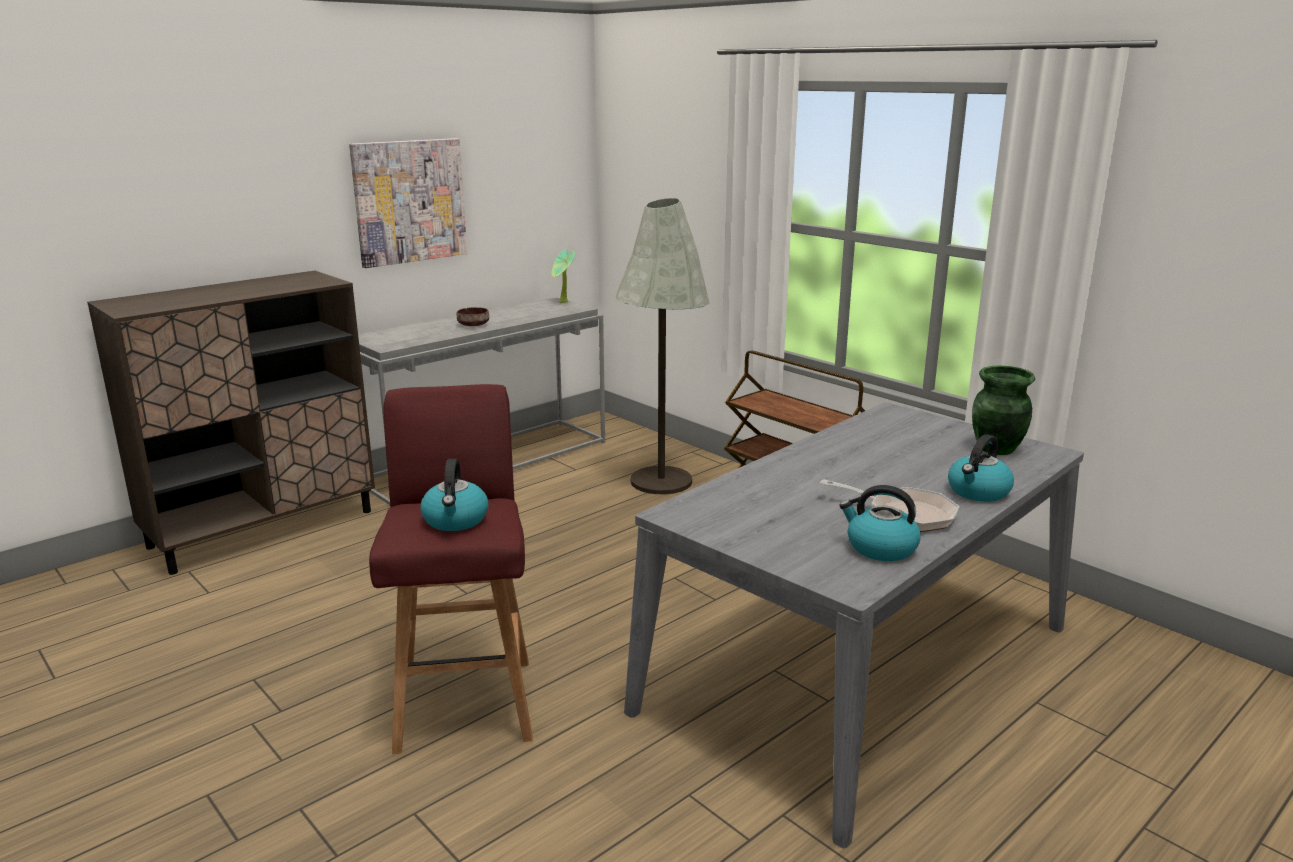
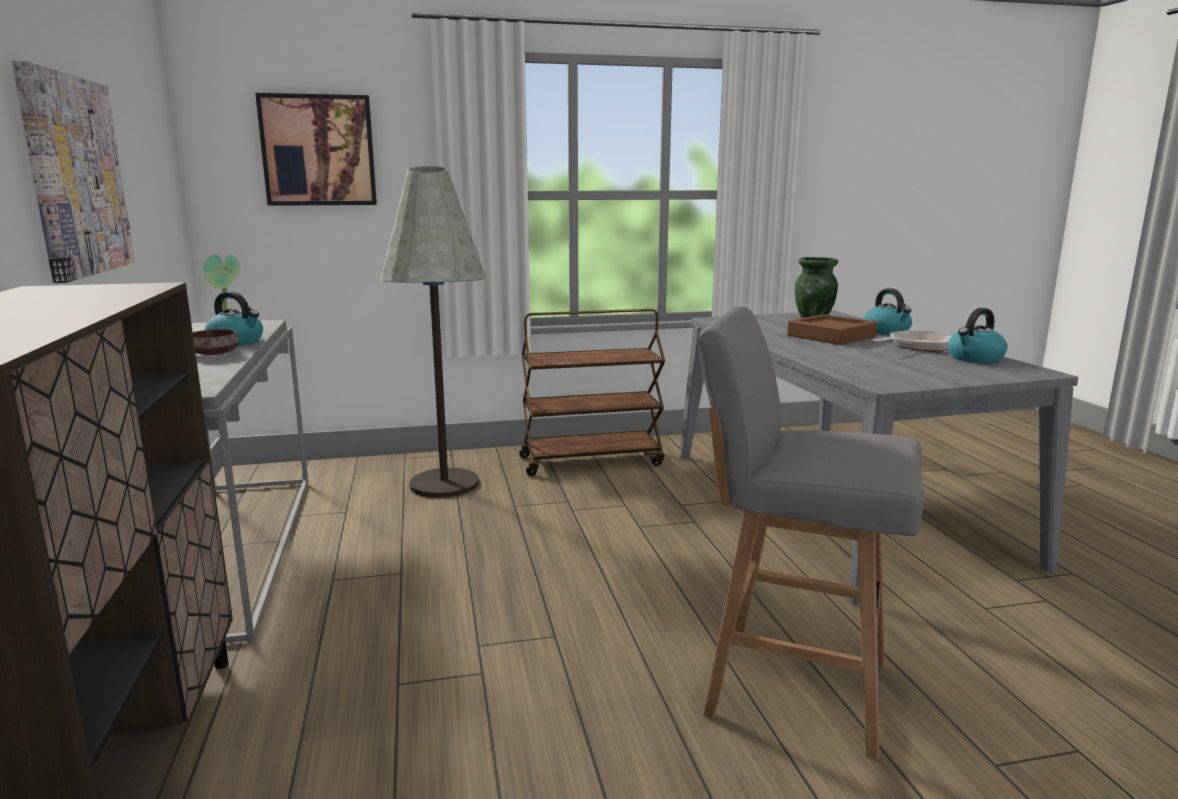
camera: 60 degrees left, 5 degrees down
(456, 520) = (856, 443): kettle -> kettle (237, 342)
(466, 701) = (792, 686): red stool -> grey stool
(666, 169) = (318, 150): none -> picture
(891, 469) = (831, 336): none -> brown tray

